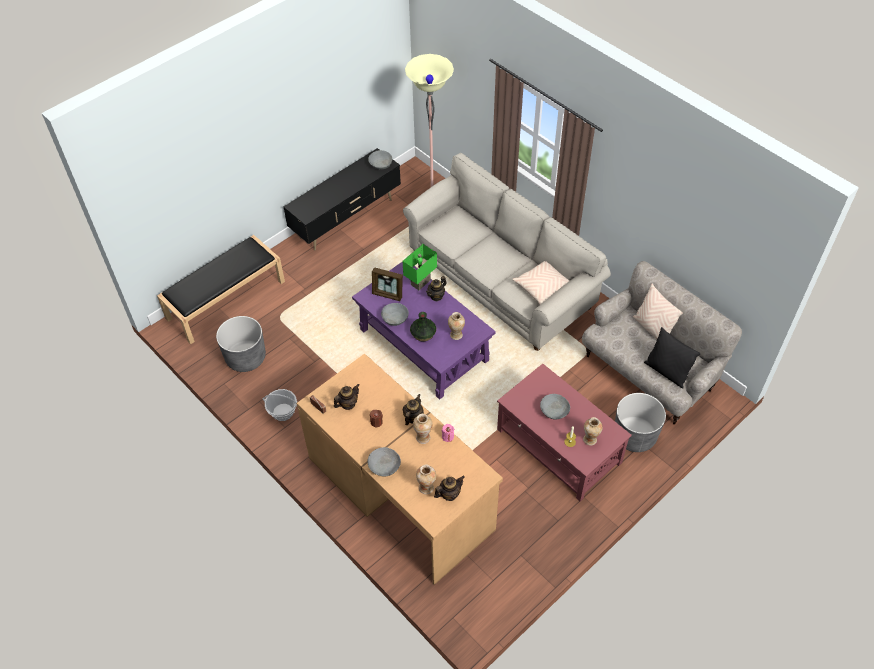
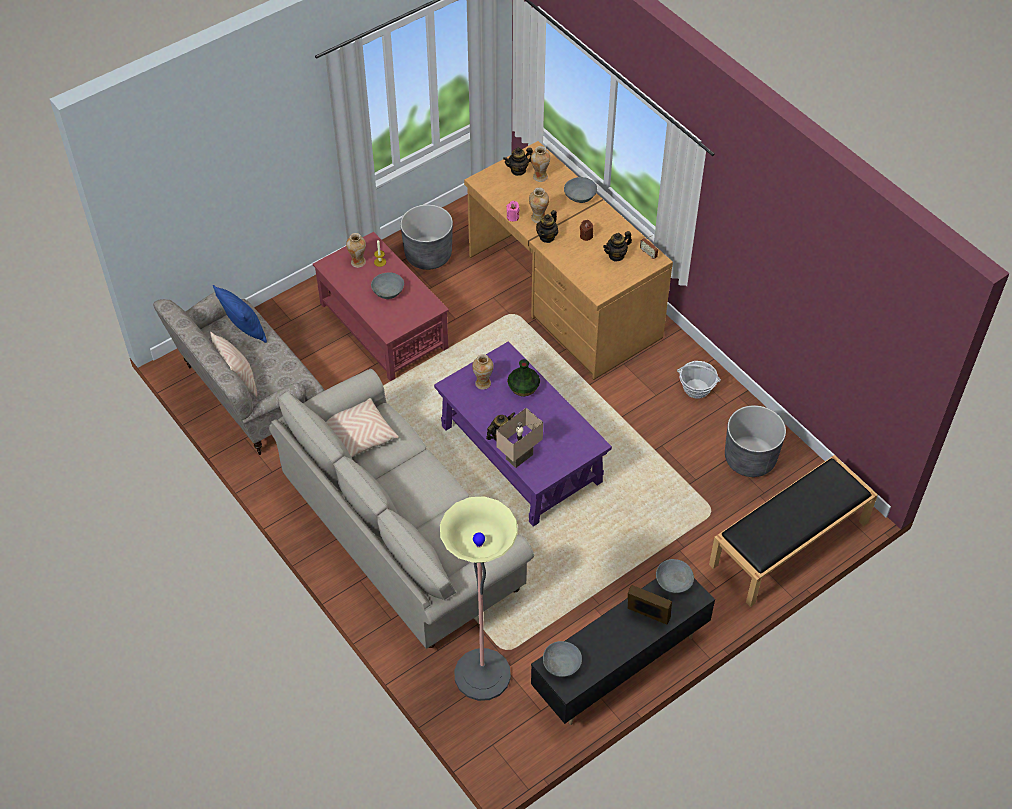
camera: 175 degrees left, 0 degrees up
(388, 294) = (564, 444): picture frame -> picture frame (647, 615)
(395, 319) = (556, 410): grey bowl -> grey bowl (673, 582)
(420, 282) = (520, 458): green table lamp -> beige table lamp
(634, 436) = (296, 328): grey planter -> grey planter (428, 255)
(666, 372) = (245, 330): black pillow -> blue pillow

